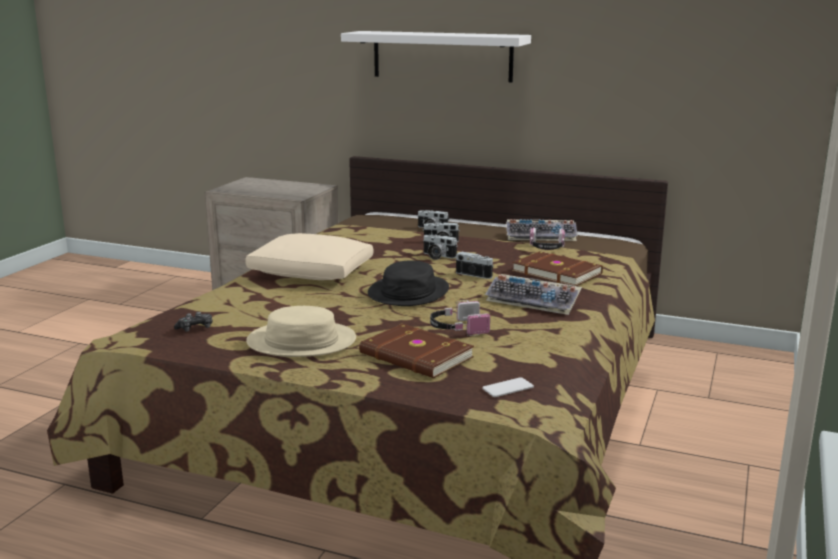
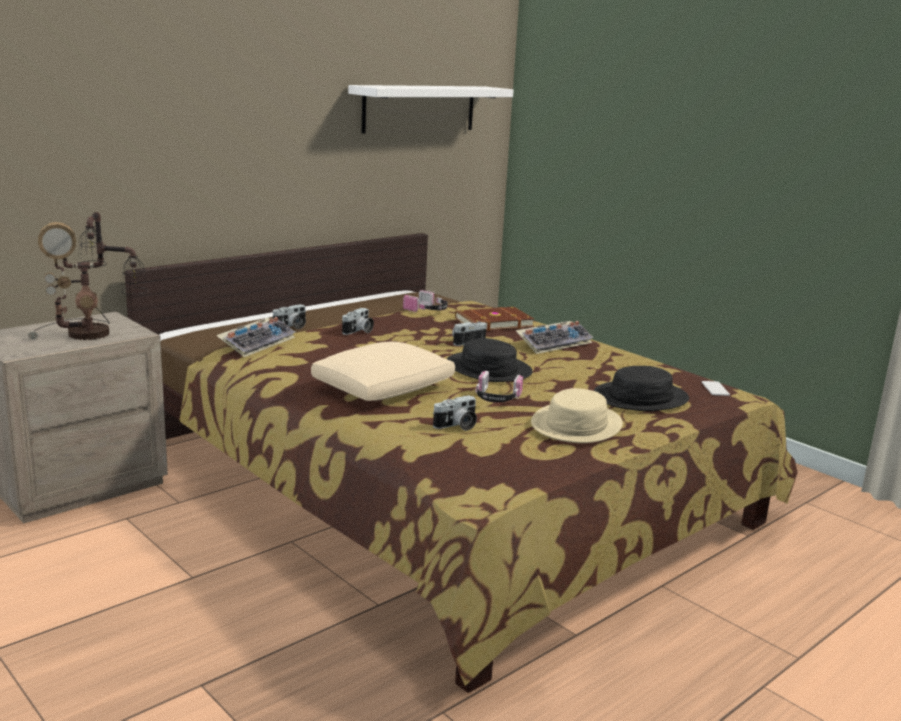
camera: 65 degrees left, 0 degrees up
(195, 328) = (498, 458): game controller -> none
(278, 191) = (91, 335): none -> table lamp
(415, 356) = (641, 398): brown book -> black hat
(437, 256) = (400, 341): camera -> camera (457, 426)
(442, 56) = (223, 135): white shelf -> white shelf (419, 108)
(457, 328) = (592, 374): headphones -> headphones (497, 398)
(541, 236) = (375, 305): keyboard -> keyboard (257, 343)

